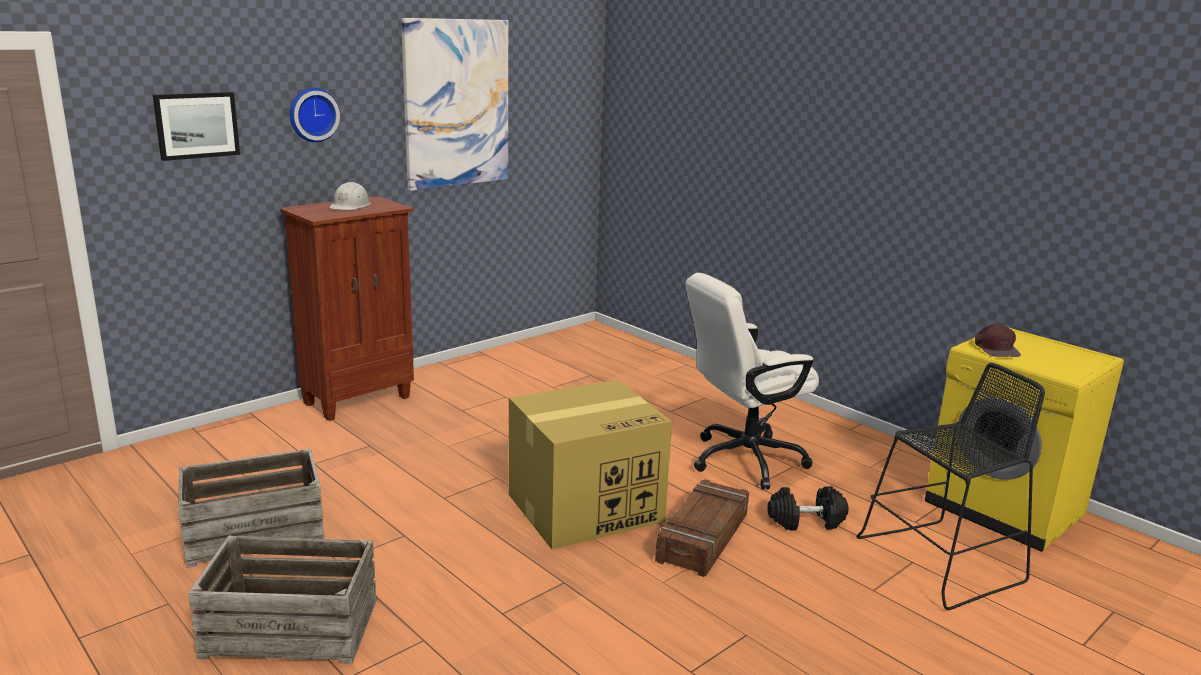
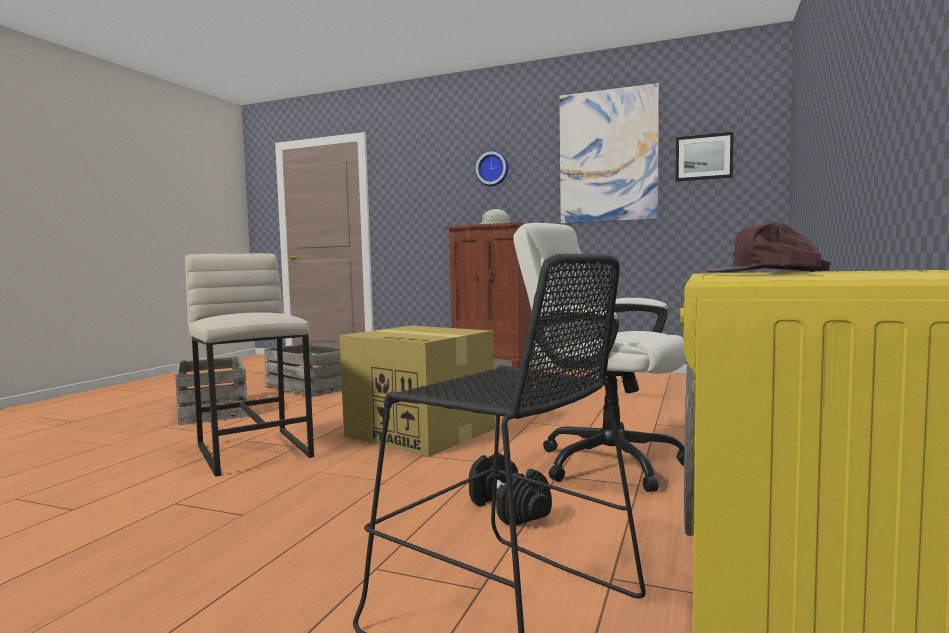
camera: 65 degrees right, 15 degrees down
(196, 125) = (425, 177): picture -> picture (704, 157)
(554, 612) = (253, 451): none -> beige stool
(702, 537) = (414, 472): crate -> none
(995, 348) = (764, 272): brown cap -> brown cap turned 60 degrees clockwise

